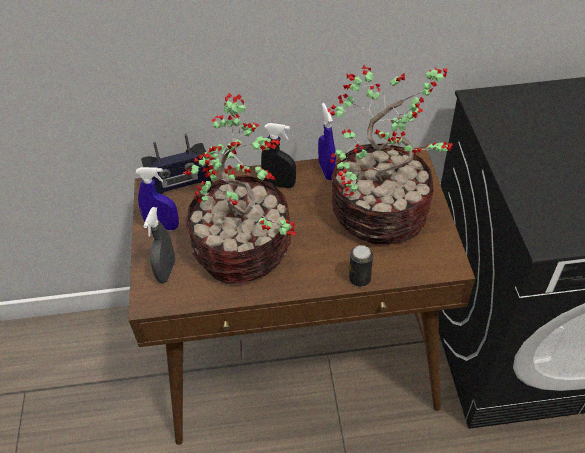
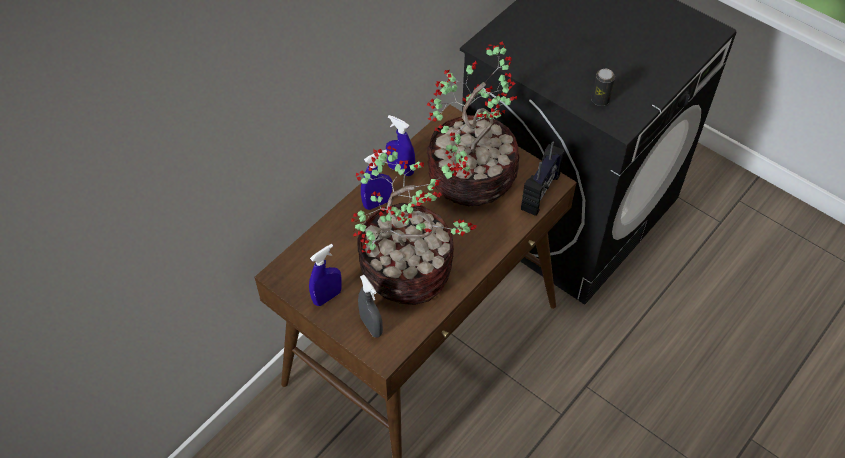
camera: 45 degrees left, 5 degrees up
(181, 187) = (302, 257): radio -> radio (541, 192)
(279, 184) = (377, 203): black spray bottle -> blue spray bottle
(359, 279) = (508, 233): can -> can (600, 100)

